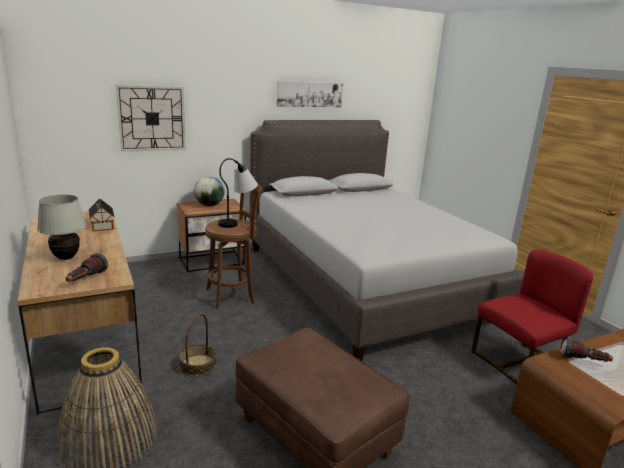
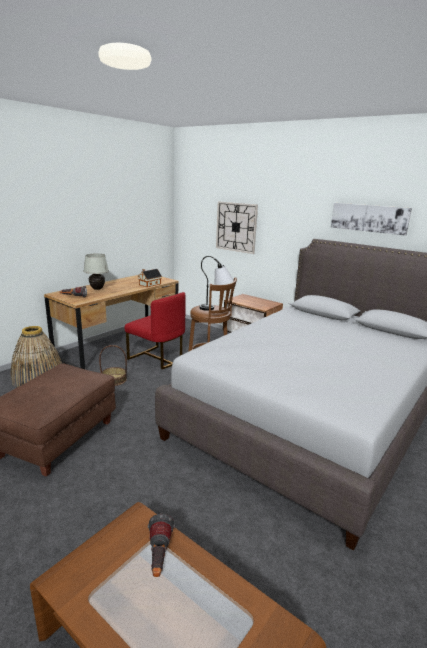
camera: 65 degrees right, 0 degrees up
(209, 205) = (253, 301): globe -> none
(519, 362) = (246, 559): red chair -> red chair (157, 358)

